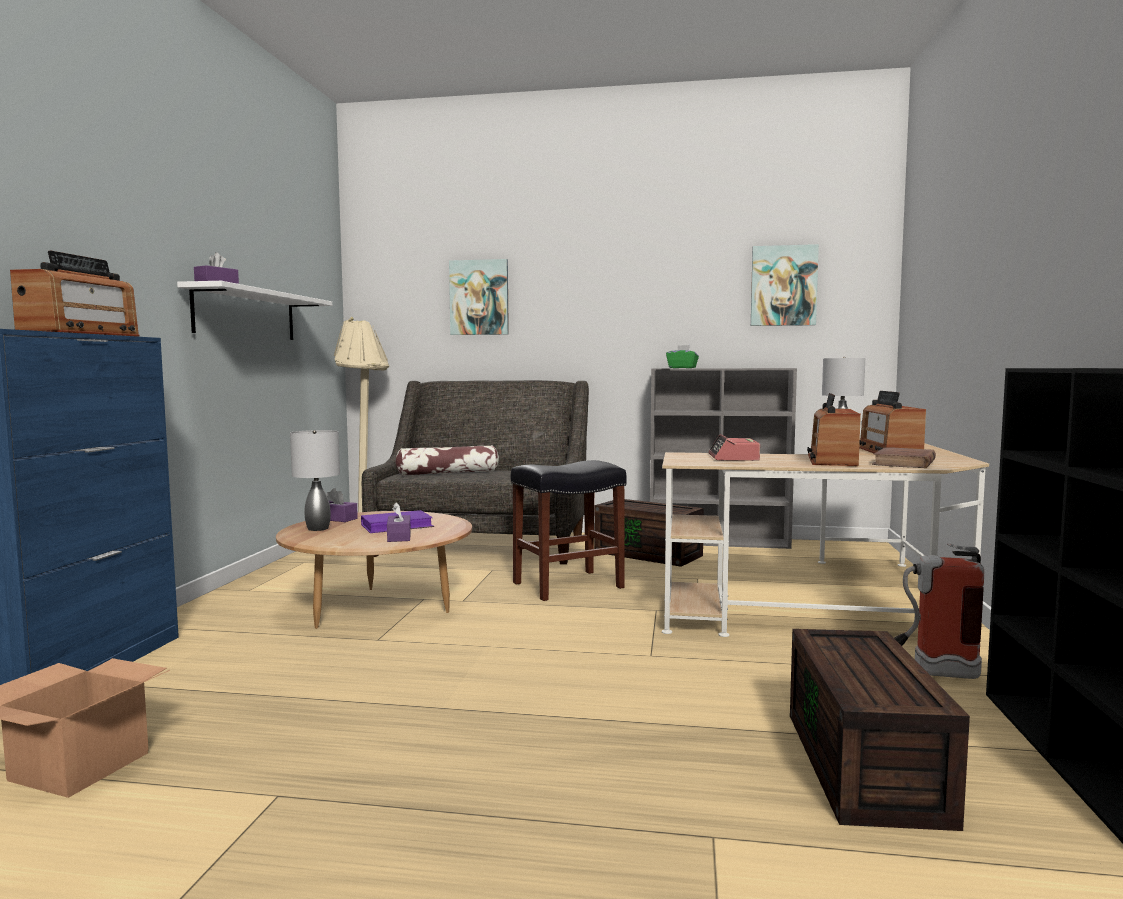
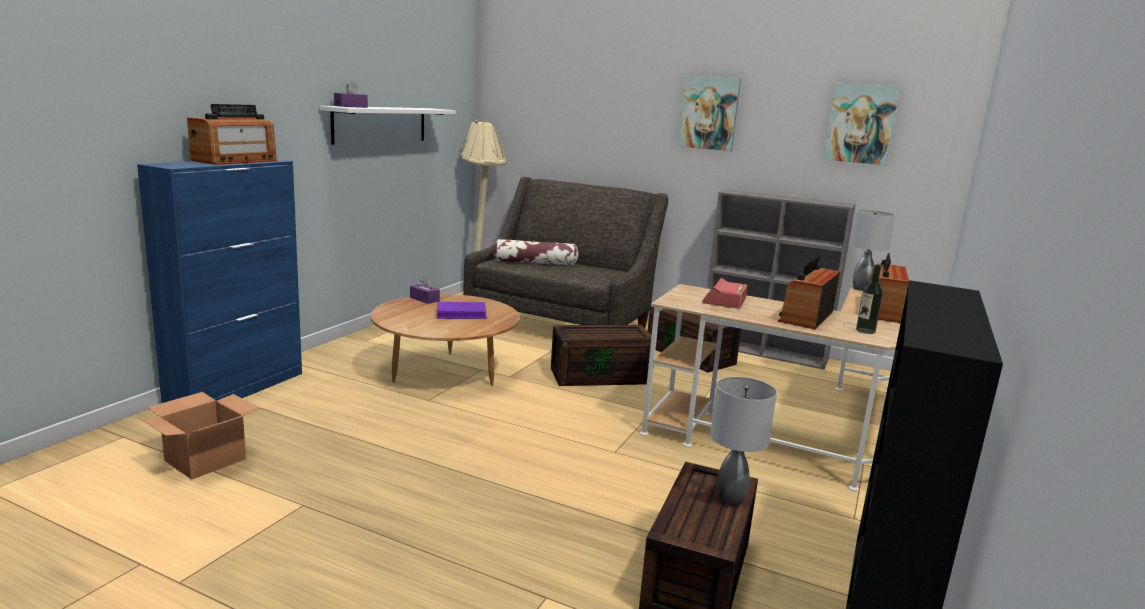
camera: 15 degrees right, 10 degrees up
(318, 528) = (404, 307): grey table lamp -> grey table lamp (730, 498)
(399, 537) = (454, 325): purple tissue box -> none
(479, 297) = (585, 109): picture -> picture (708, 113)
(569, 585) = (601, 375): black stool -> brown storage box
(682, 368) = (749, 193): green tissue box -> none
(904, 463) = (865, 331): brown book -> bottle
(933, 672) = (832, 513): fire extinguisher -> none

